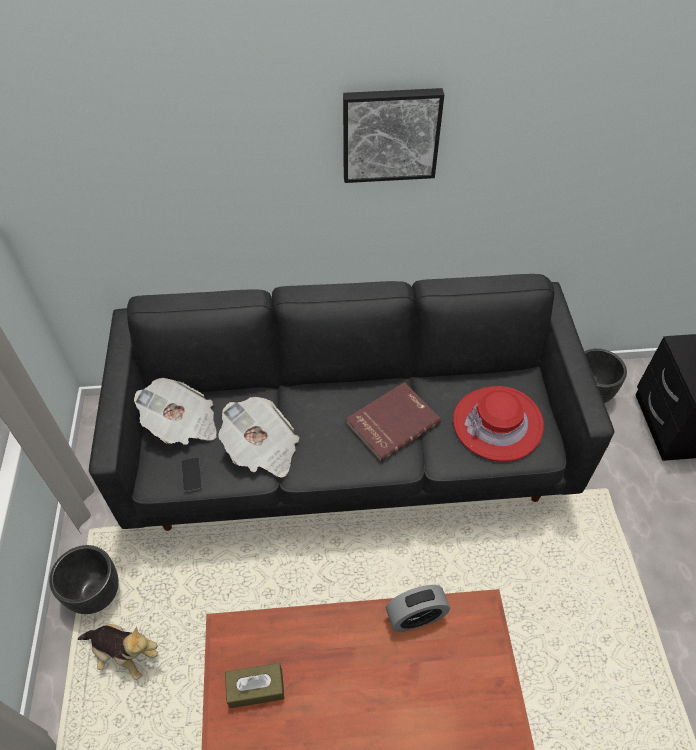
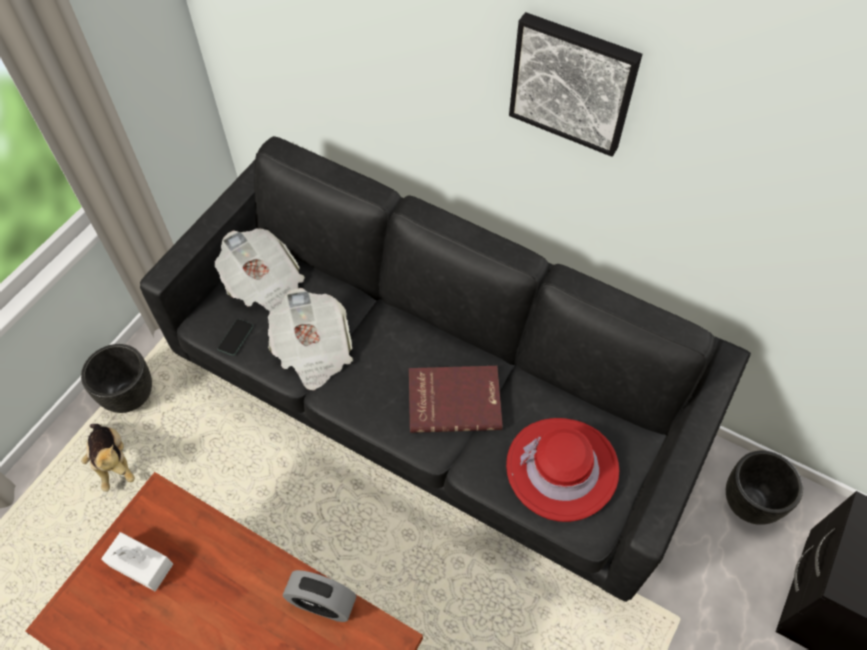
camera: 35 degrees right, 5 degrees up
(256, 688) = (141, 565): brown tissue box -> white tissue box

